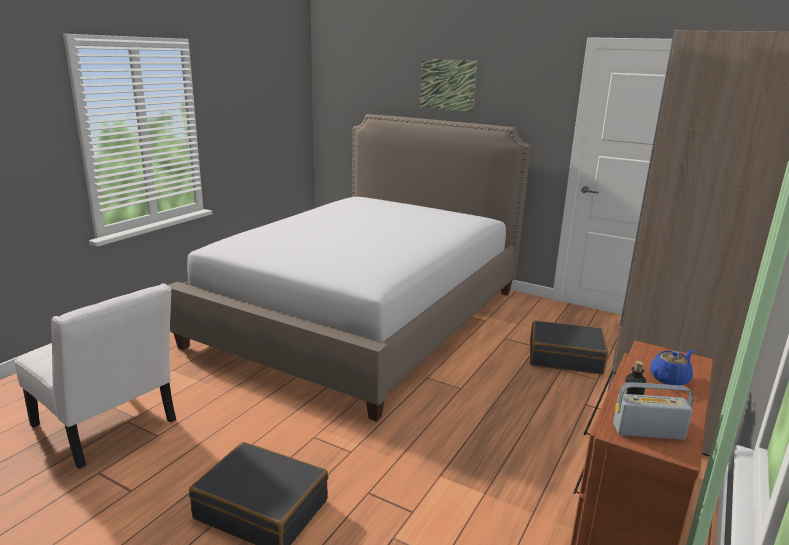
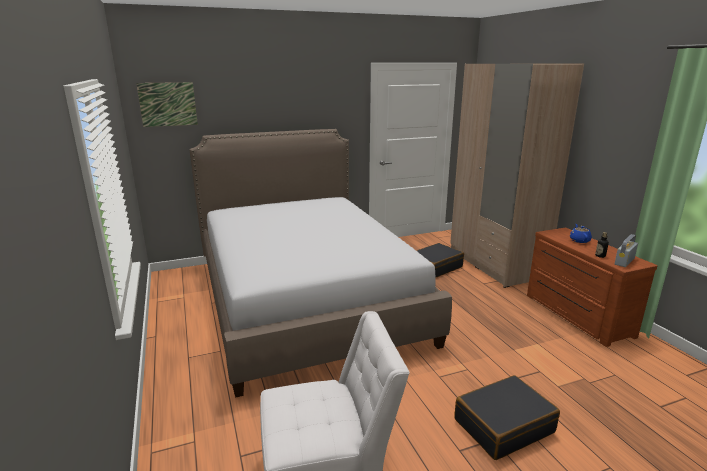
camera: 50 degrees left, 0 degrees up
(447, 84) = (273, 102): picture -> picture (168, 104)

